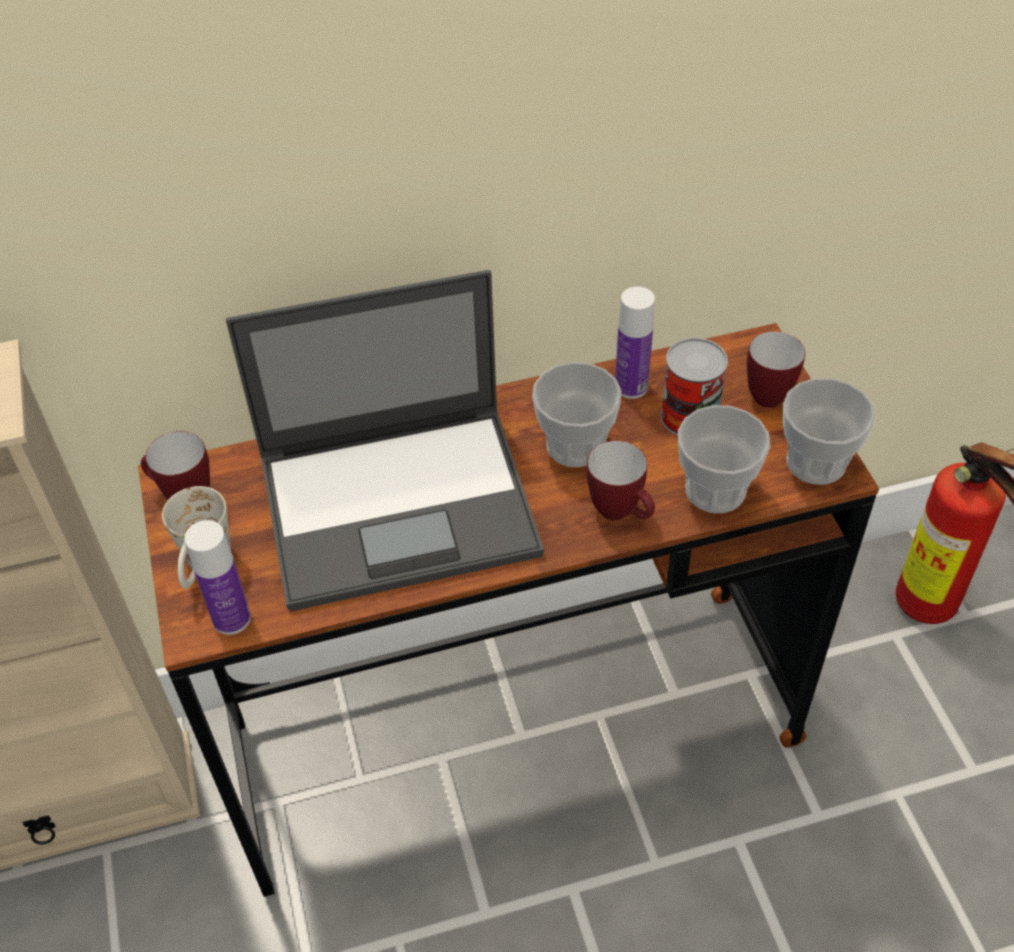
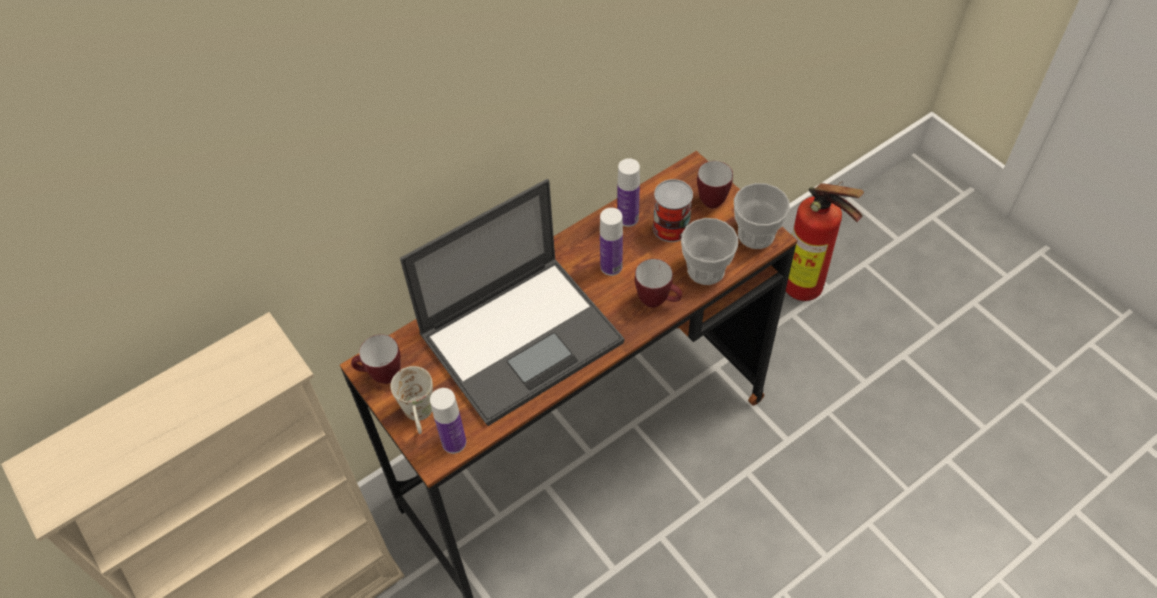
camera: 20 degrees left, 5 degrees up
(575, 445) = (611, 267): cup -> bottle

